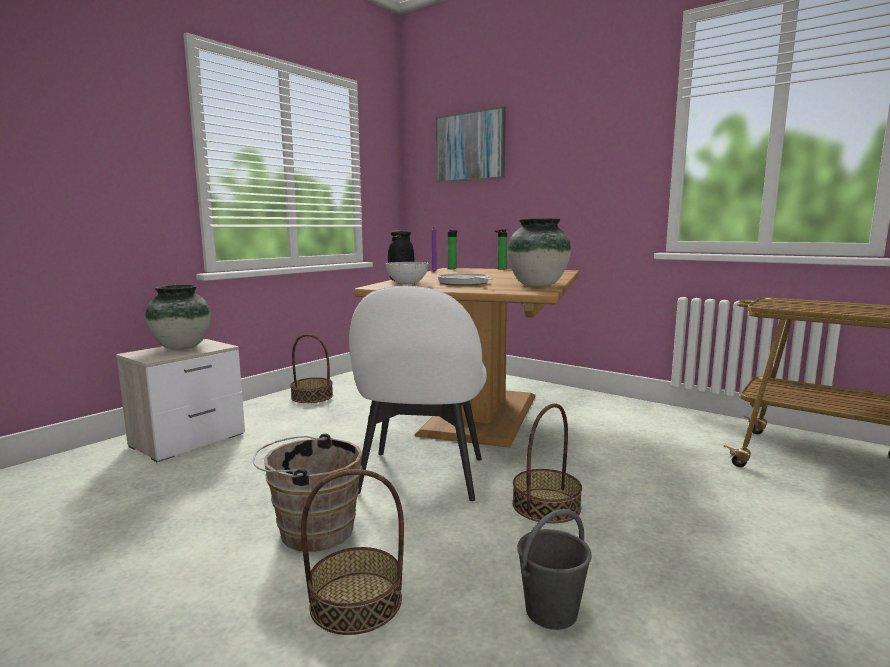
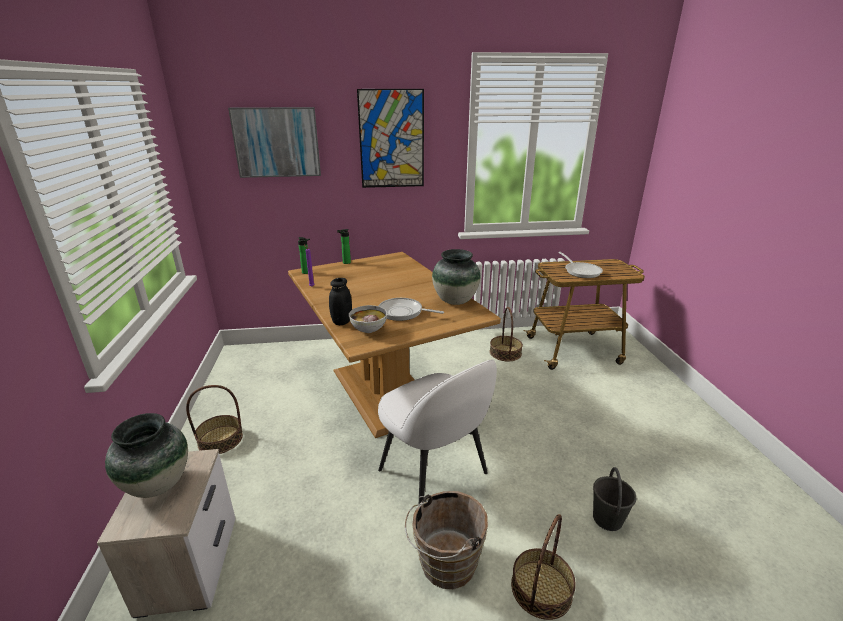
camera: 45 degrees left, 15 degrees up
(546, 505) = (520, 451): basket -> basket (505, 353)
(579, 133) = (391, 139): none -> picture
(823, 306) = (581, 271): none -> frying pan

